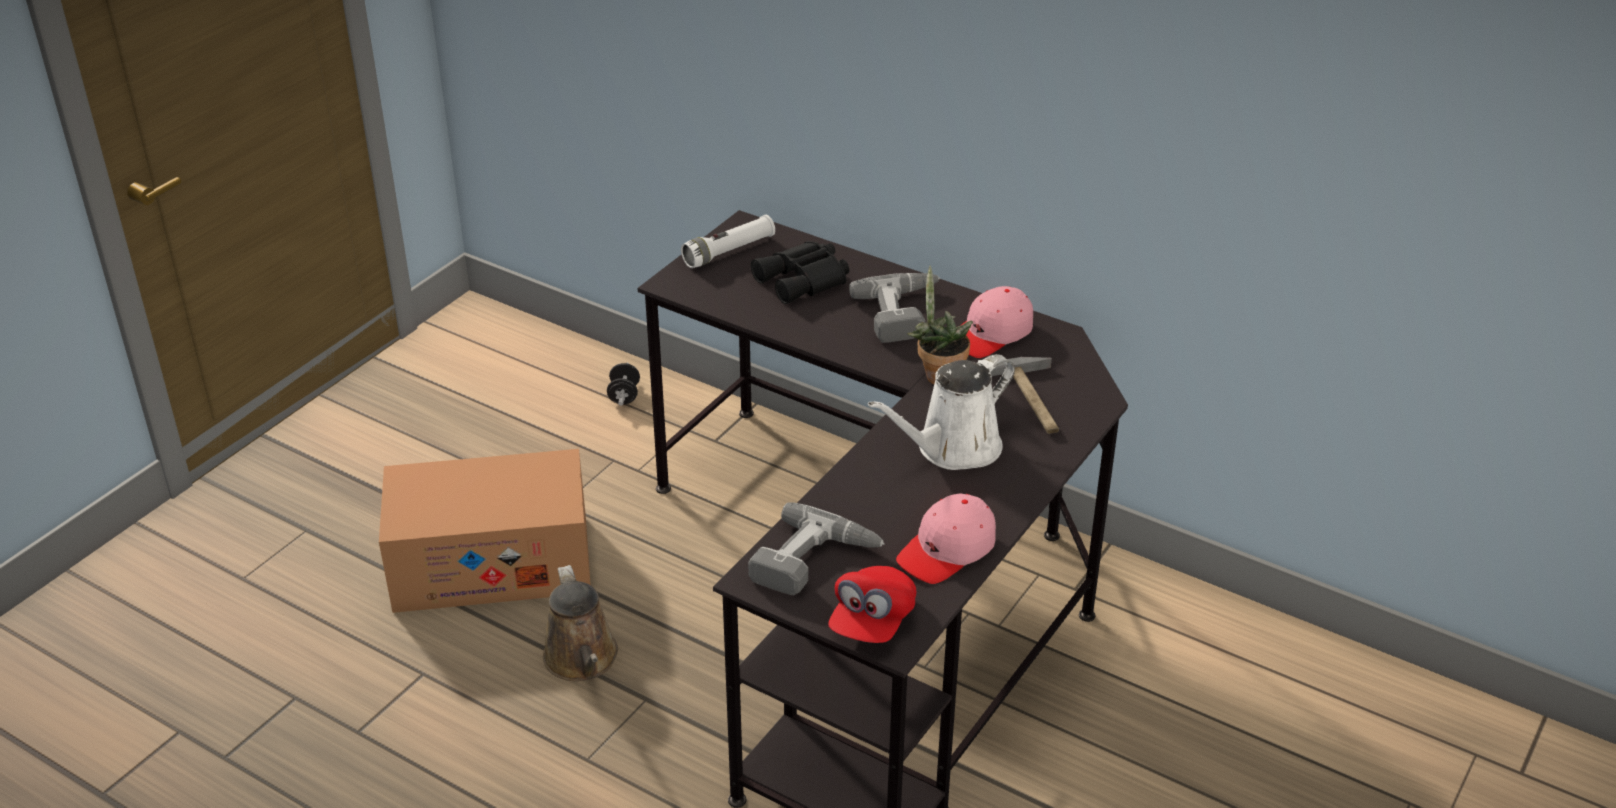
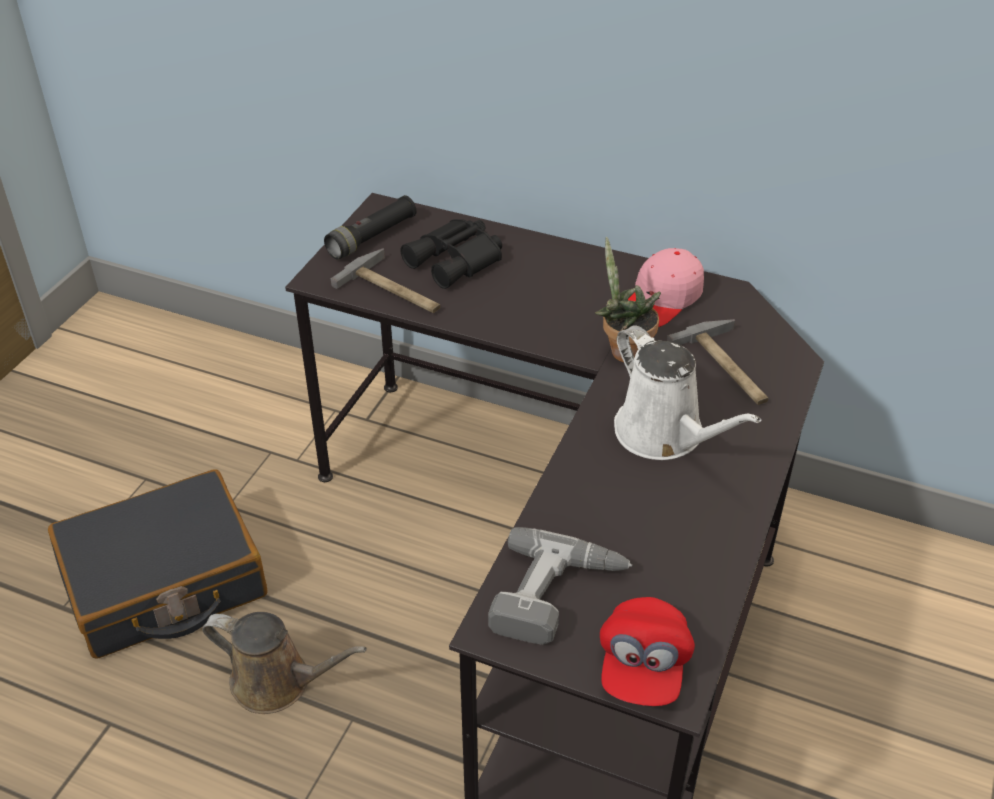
camera: 10 degrees left, 5 degrees up
(492, 563) = (164, 582): cardboard box -> black suitcase
(582, 660) = (278, 682): brown watering can -> brown watering can turned 45 degrees counterclockwise
(624, 396) = (268, 383): black dumbbell -> none
(729, 252) = (372, 238): white flashlight -> black flashlight
(738, 301) = (395, 290): none -> hammer
(904, 313) = (568, 286): power drill -> none
(947, 550) = (697, 560): pink cap -> none
(952, 449) = (664, 435): white watering can -> white watering can turned 75 degrees counterclockwise

